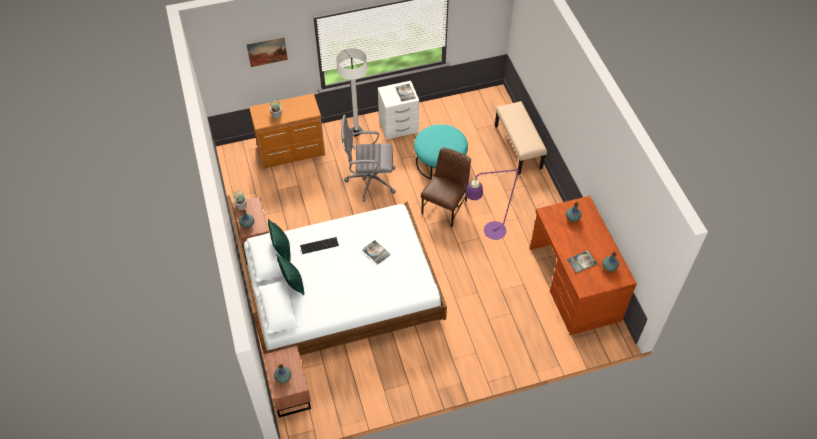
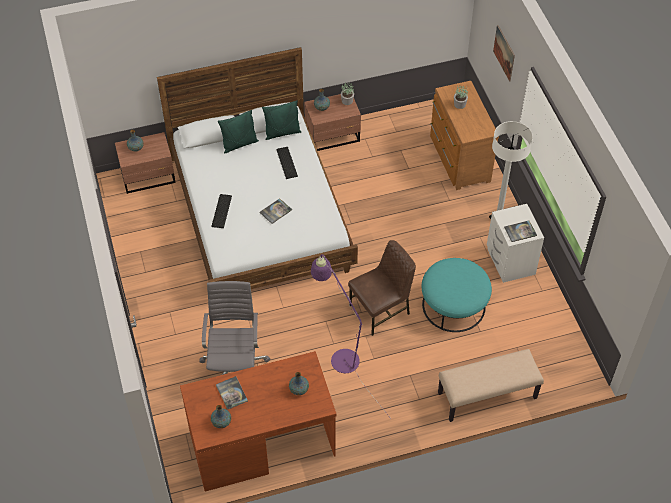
camera: 90 degrees right, 0 degrees up
(370, 181) = (418, 234): grey office chair -> grey office chair (235, 367)
(374, 292) = (222, 211): none -> keyboard
(445, 207) = (381, 310): brown chair -> brown chair turned 60 degrees counterclockwise

